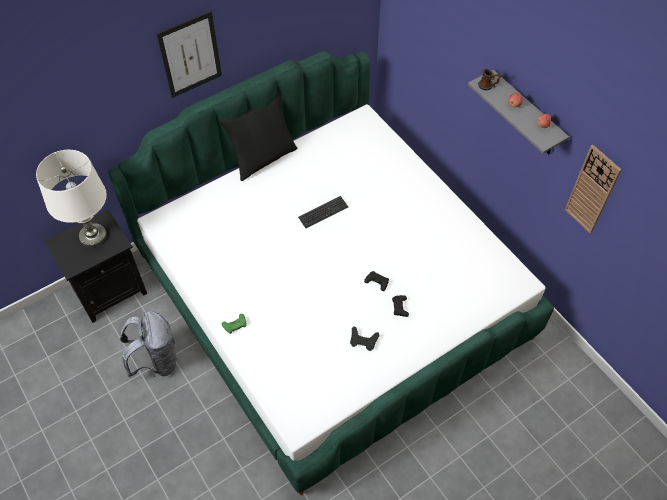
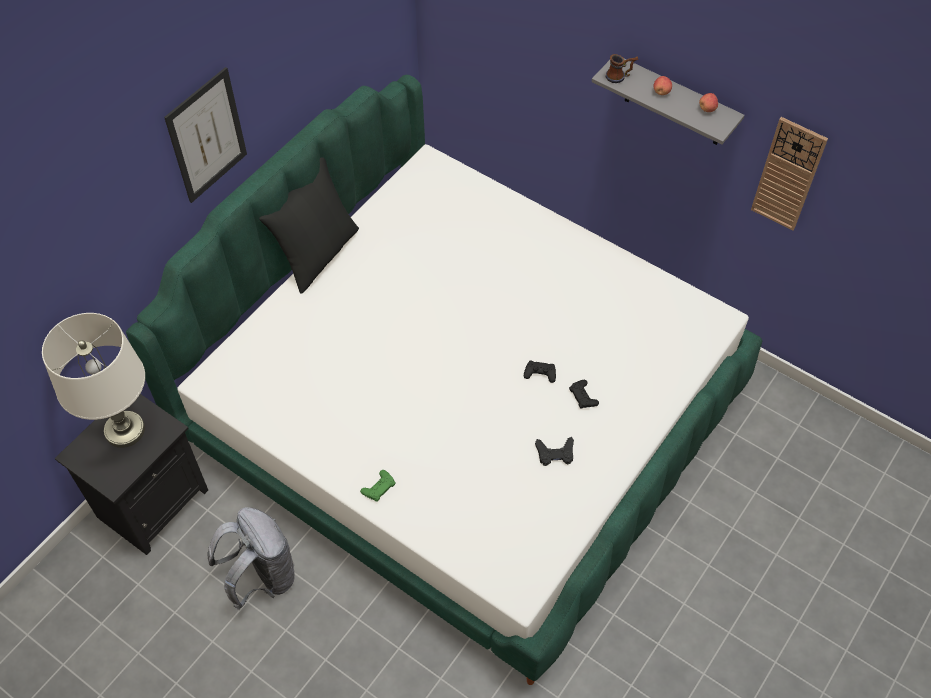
camera: 20 degrees left, 0 degrees up
(323, 212) = (431, 304): keyboard -> none

